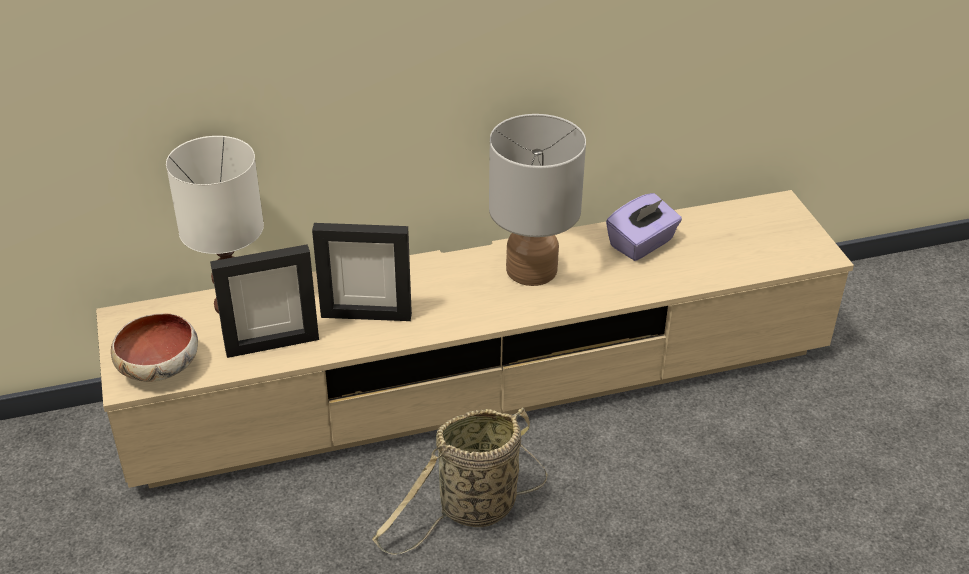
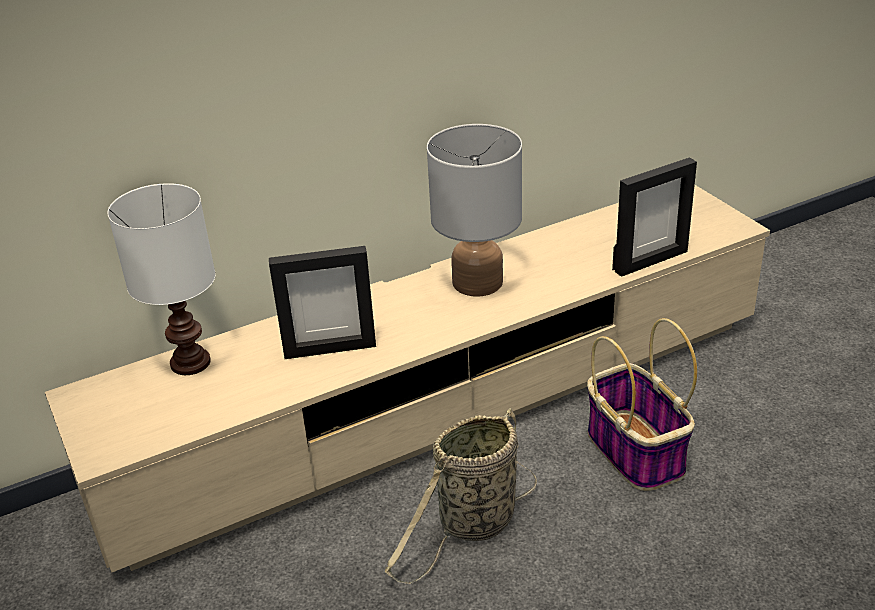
camera: 10 degrees left, 5 degrees down
(160, 366) = (129, 434): bowl -> none
(272, 343) = (242, 391): picture frame -> picture frame (650, 260)
(642, 244) = (572, 244): purple tissue box -> none
(655, 466) = (633, 451): none -> basket

